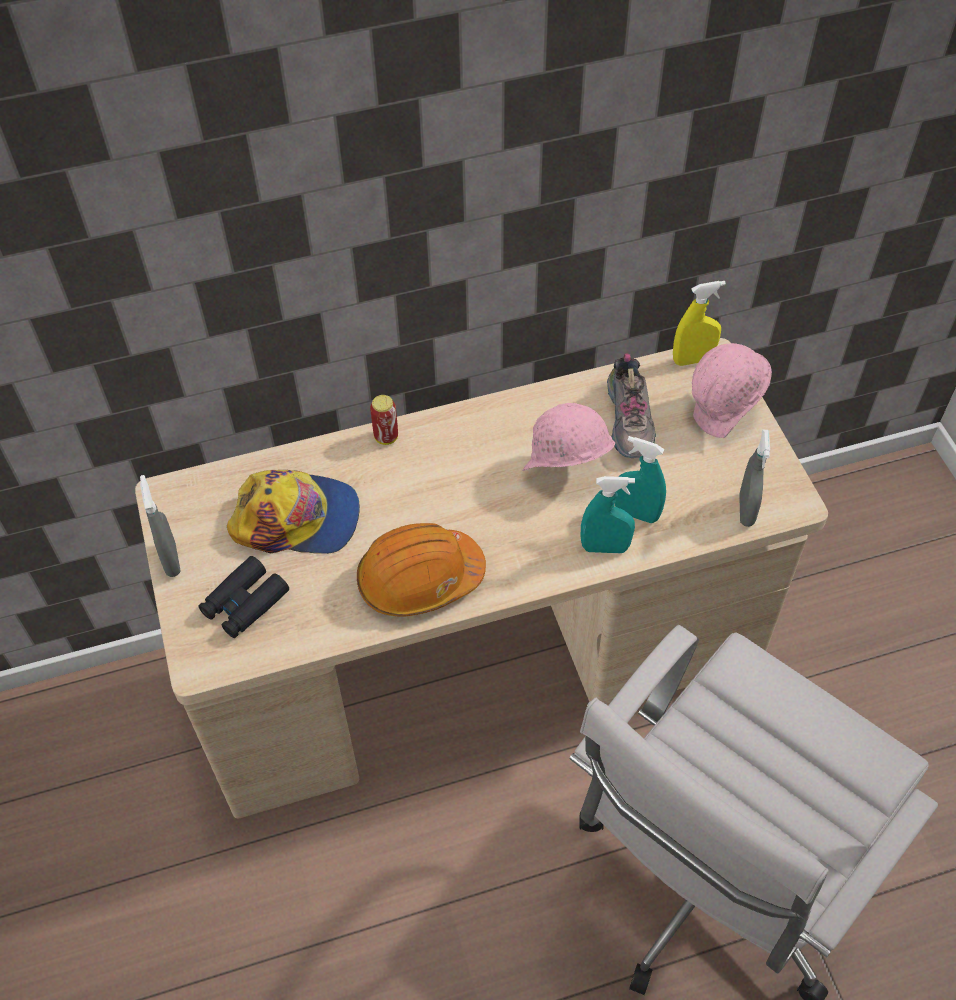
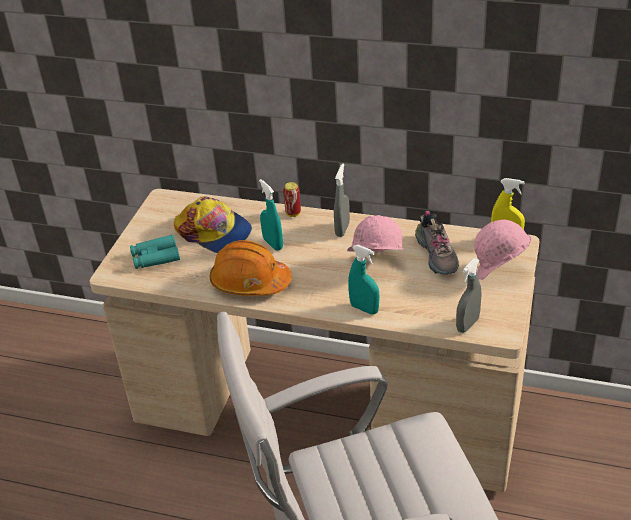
camera: 35 degrees right, 15 degrees down
(171, 560) = (139, 226): grey spray bottle -> grey spray bottle (342, 229)
(245, 603) = (155, 257): black binoculars -> turquoise binoculars
(631, 421) = (438, 255): shoe -> shoe turned 45 degrees counterclockwise
(636, 513) = (398, 300): turquoise spray bottle -> turquoise spray bottle (273, 244)

